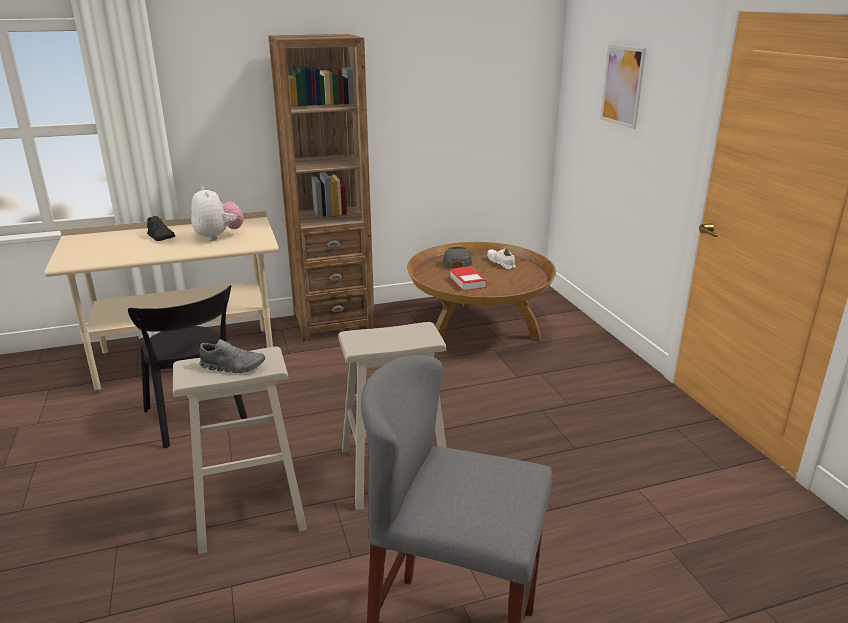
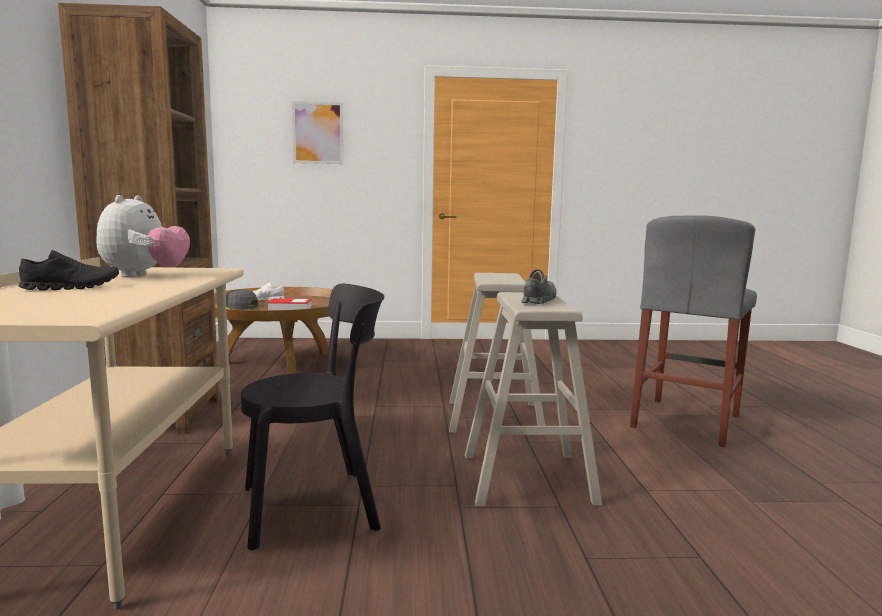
camera: 75 degrees left, 15 degrees down
(218, 236) = (145, 276): plush toy -> plush toy turned 105 degrees clockwise

